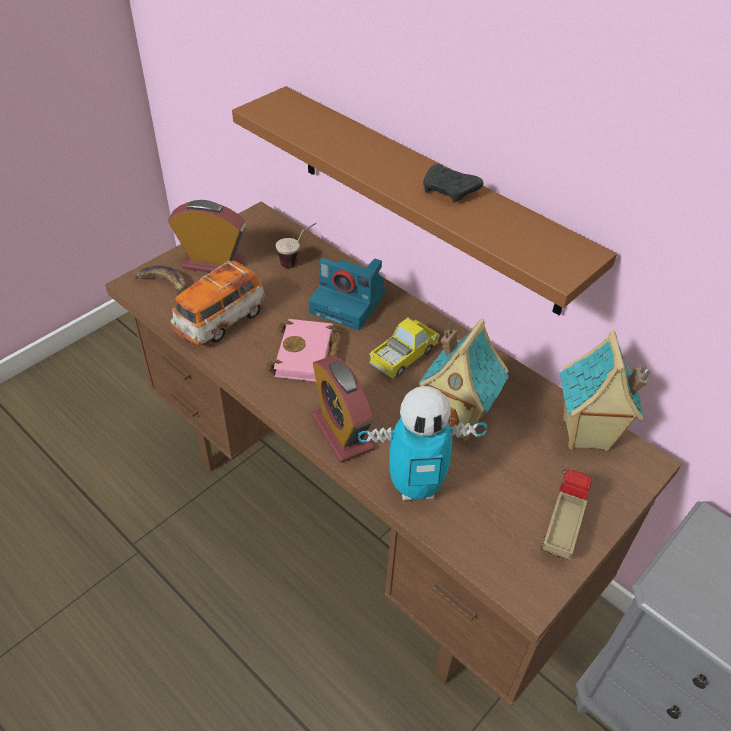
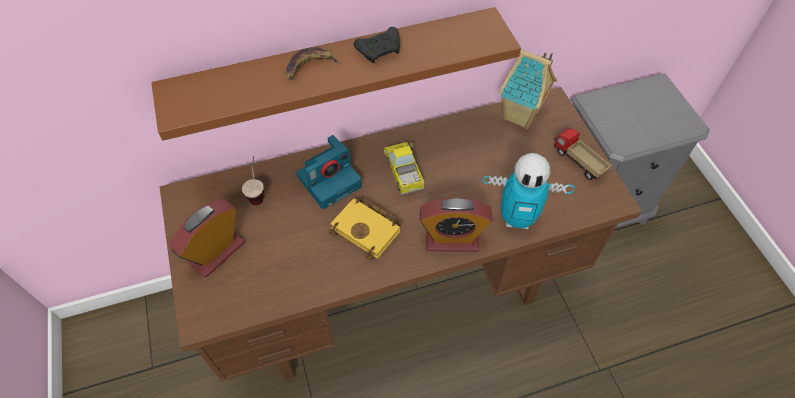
camera: 60 degrees left, 10 degrees up
(162, 283) = (214, 299): banana -> banana (309, 66)
(221, 321) = (292, 272): toy car -> none
(307, 357) = (368, 229): pink book -> yellow book
(416, 486) = (517, 219): toy robot -> toy robot turned 75 degrees clockwise
(458, 419) = (475, 170): toy house -> none

